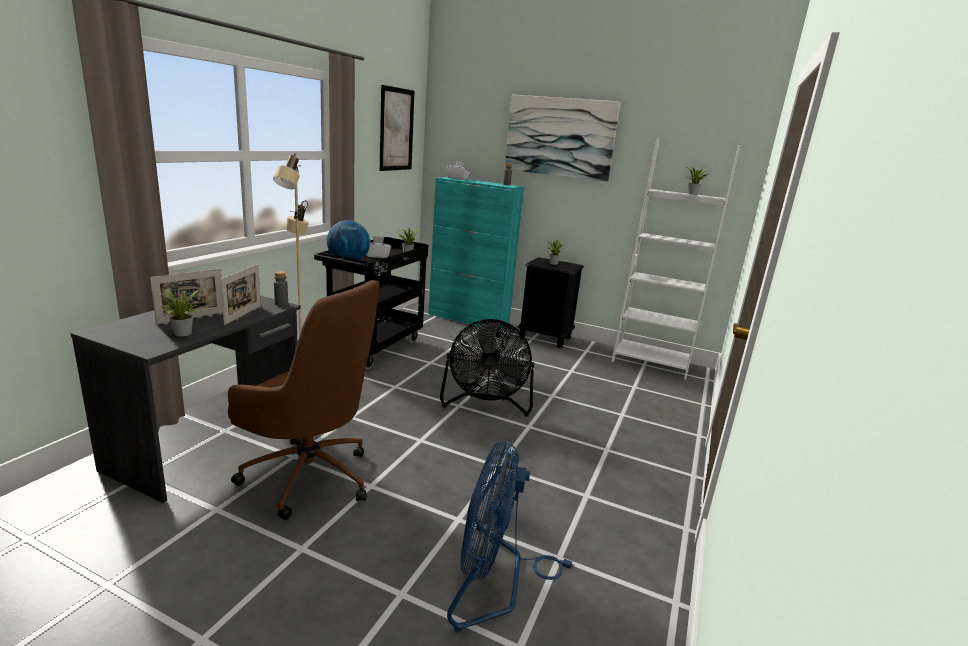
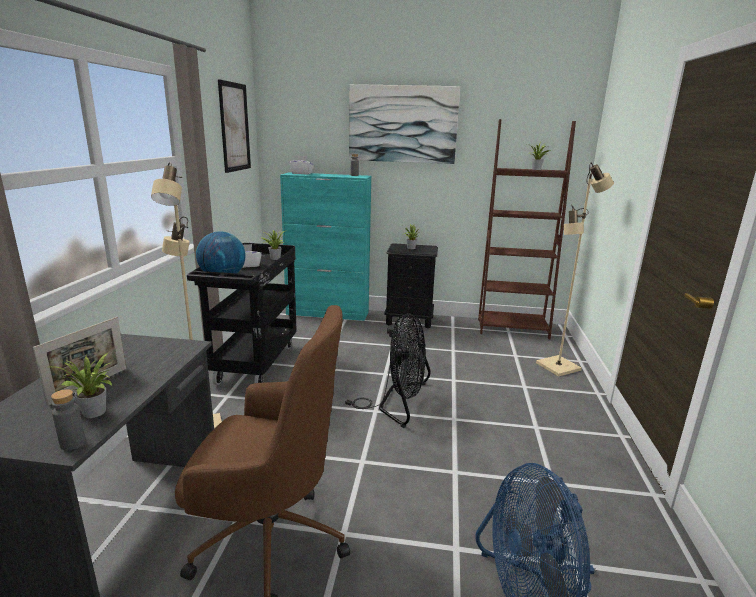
camera: 15 degrees left, 0 degrees up
(243, 314) = (153, 368): picture frame -> none
(281, 304) = (188, 343): grey bottle -> grey bottle (73, 443)
(483, 403) = (396, 402): black fan -> black fan turned 60 degrees counterclockwise
(650, 363) = (512, 328): white bookcase -> brown bookcase
(673, 404) = (558, 366): none -> beige floor lamp

